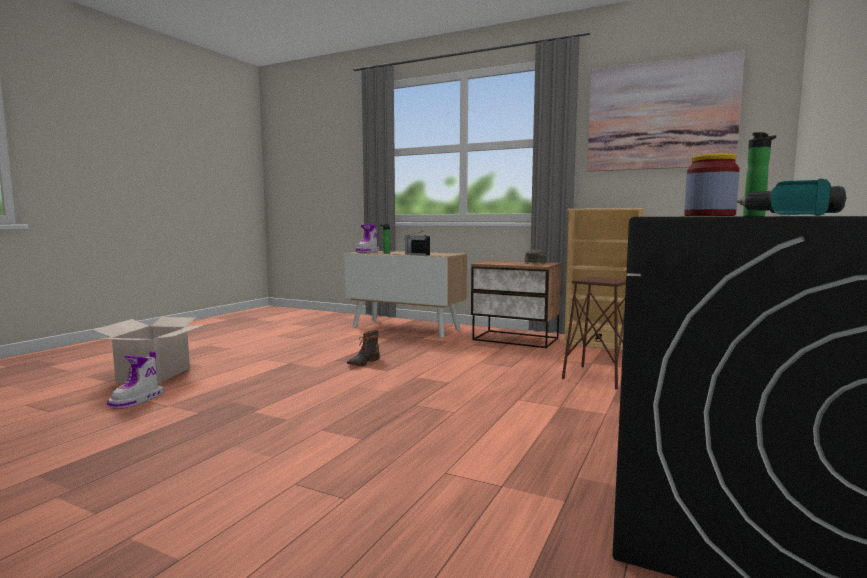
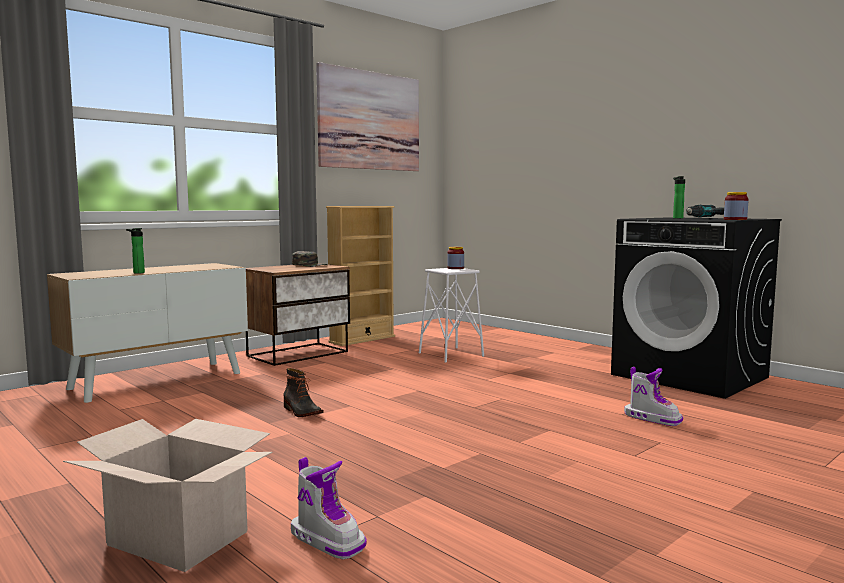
camera: 70 degrees left, 0 degrees up
(368, 251) = (77, 274): boot -> boot (652, 418)
(416, 254) = (190, 269): radio -> none
(598, 377) = (451, 354): brown stool -> white stool
(615, 279) = (455, 268): none -> jar

